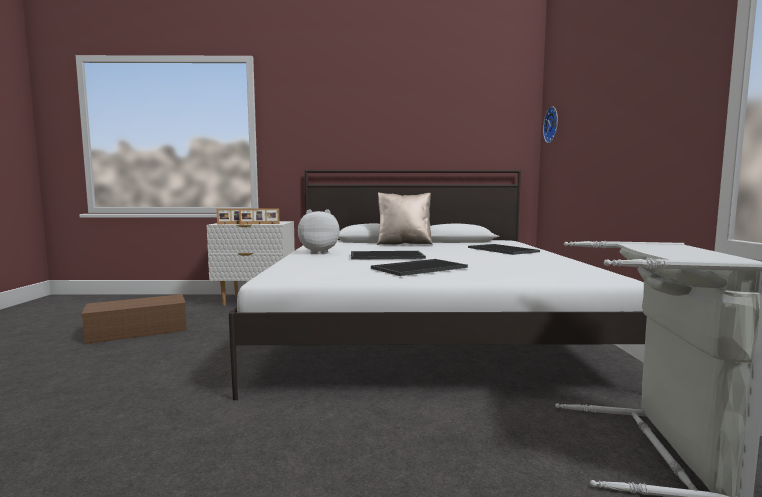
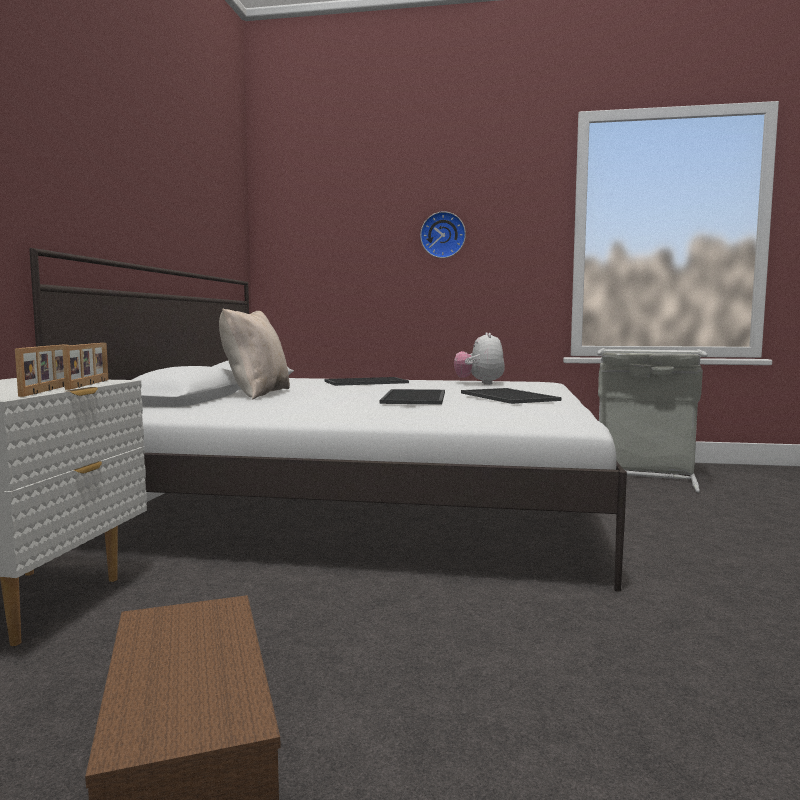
camera: 80 degrees left, 0 degrees up
(319, 252) = (330, 413): plush toy -> plush toy (479, 383)
(553, 125) = (292, 229): wall clock -> wall clock (443, 235)

